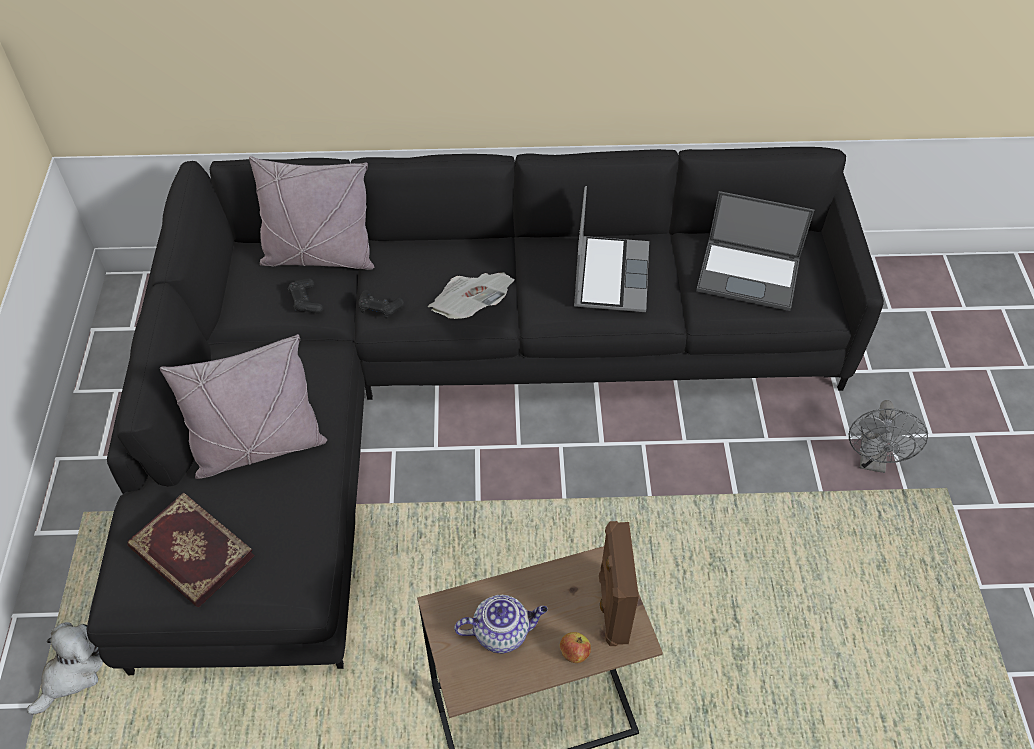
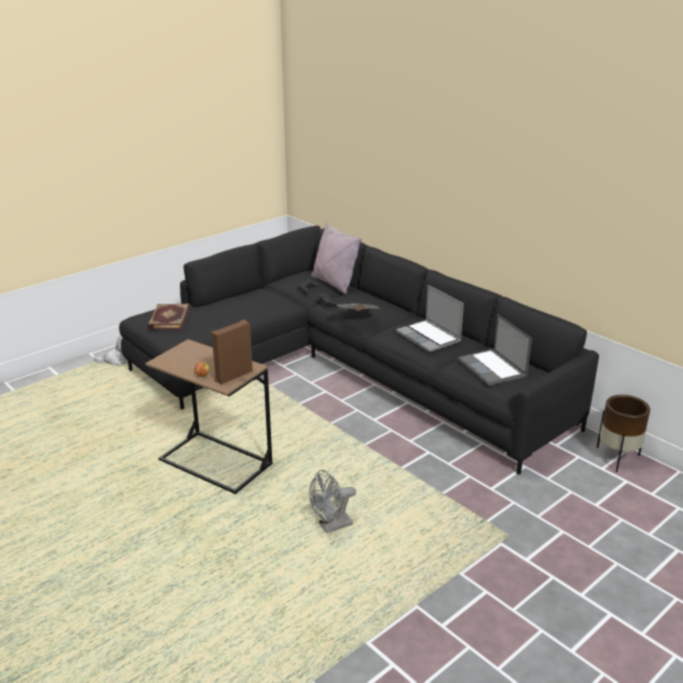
camera: 50 degrees right, 25 degrees down
(259, 447) = (229, 311): purple pillow -> none
(502, 632) = (193, 359): teapot -> none
(609, 275) = (429, 337): laptop -> laptop turned 90 degrees clockwise
(873, 460) = (488, 502): grey fan -> grey fan (331, 526)
(882, 281) = (618, 458): none -> brown planter

